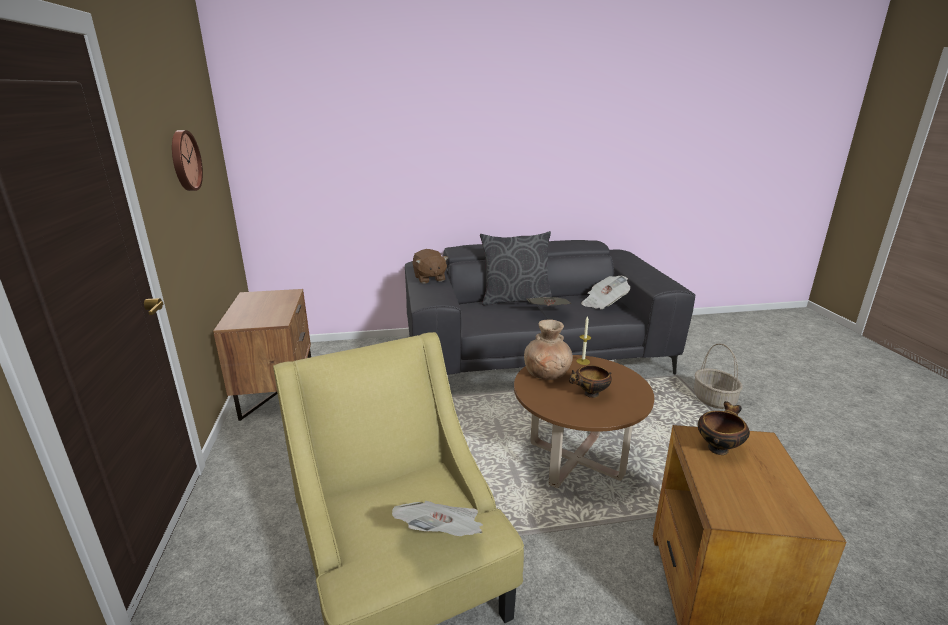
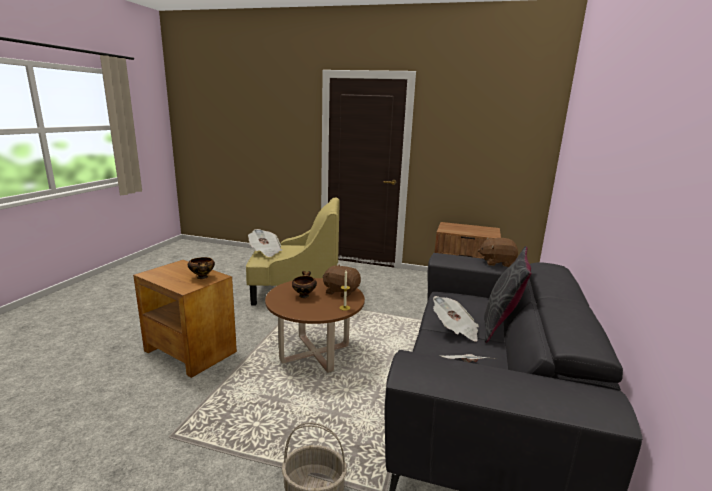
camera: 115 degrees right, 5 degrees down
(184, 161) = (475, 137): wall clock -> none
(547, 374) = (341, 292): brown vase -> brown plush toy

